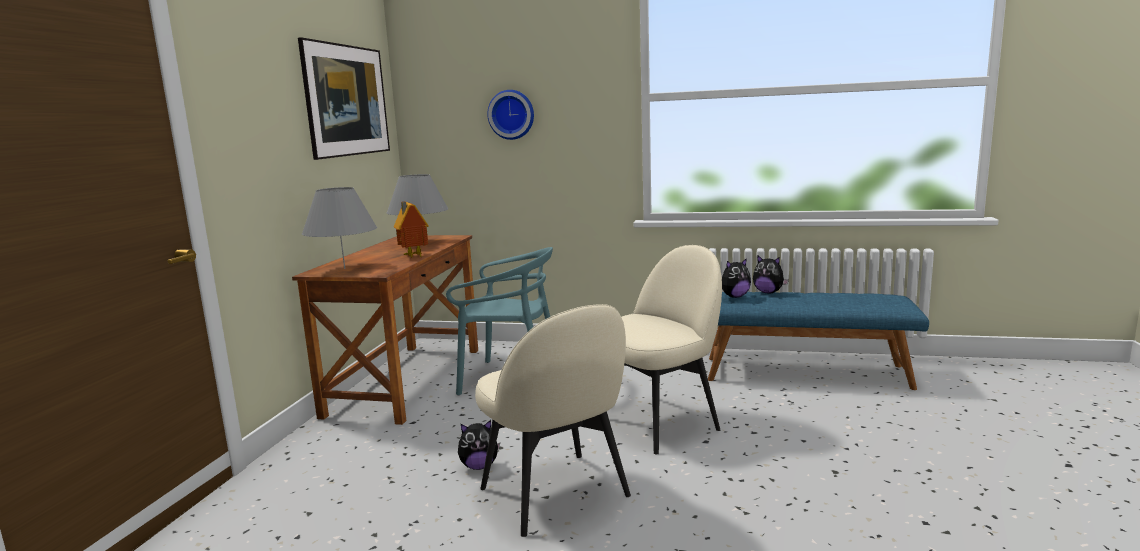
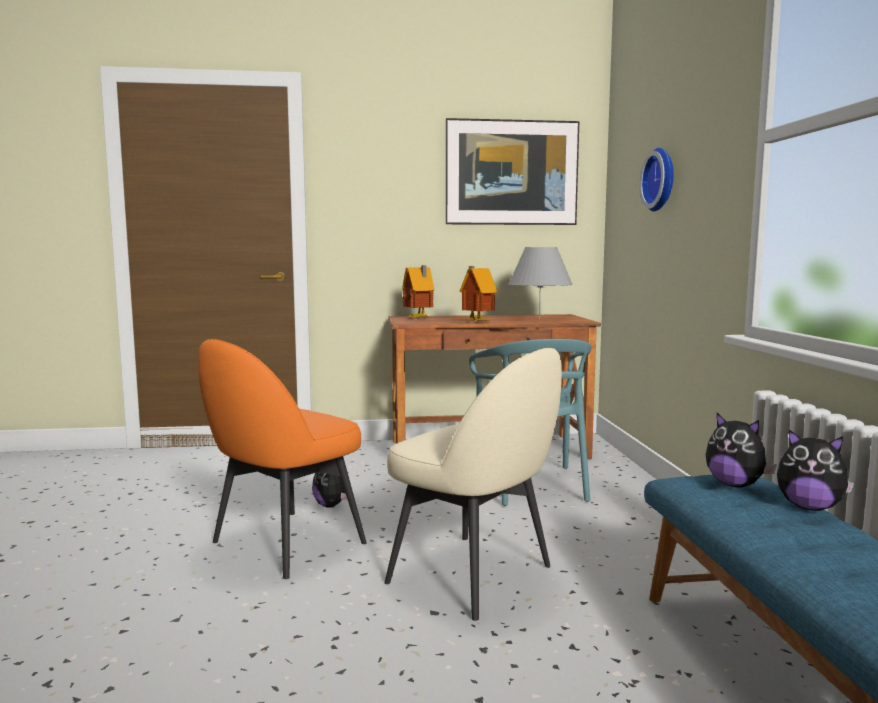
camera: 70 degrees right, 5 degrees down
(344, 268) = (419, 318): grey table lamp -> toy house
(556, 494) = (285, 544): beige chair -> orange chair
(768, 292) = (809, 507): plush toy -> plush toy turned 75 degrees counterclockwise

